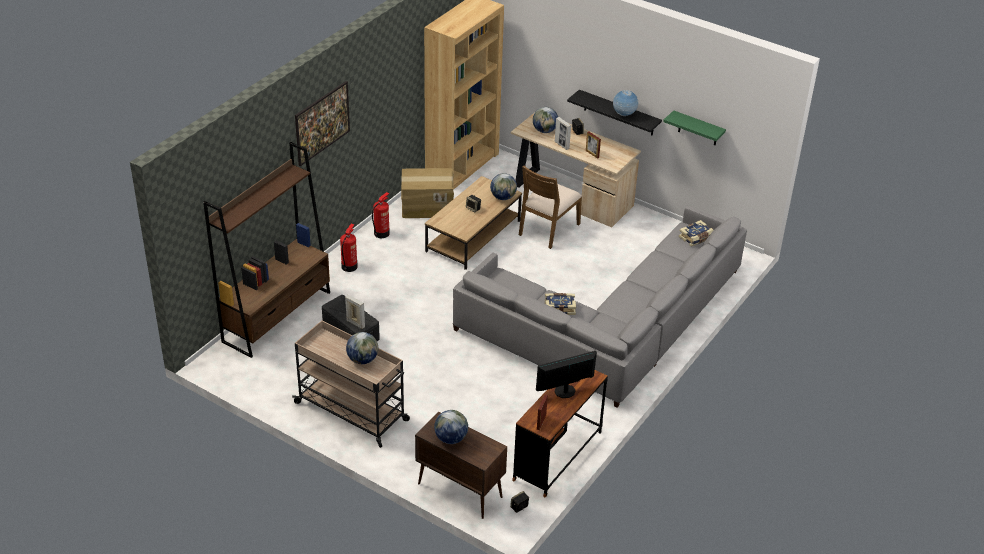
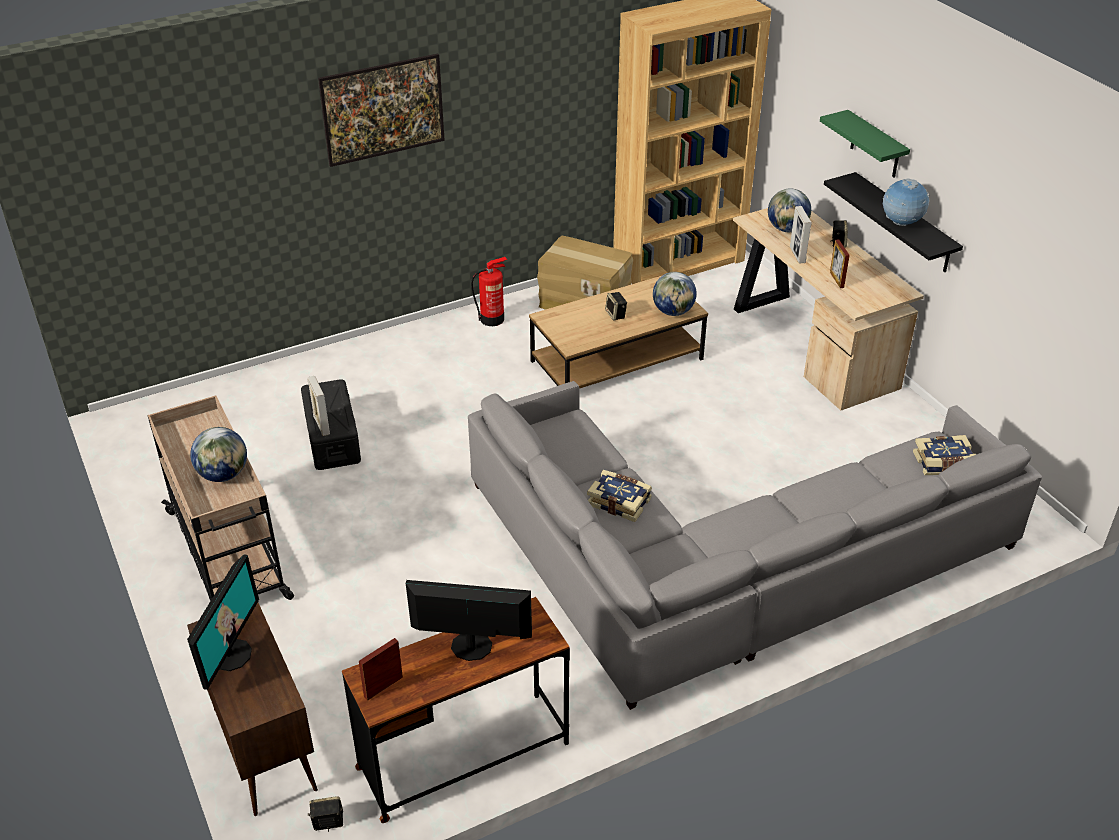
camera: 30 degrees right, 0 degrees up
(277, 316) = (259, 386): brown bookcase -> none
(349, 266) = (411, 349): fire extinguisher -> none
(451, 438) = (231, 655): globe -> monitor
(548, 229) = (736, 383): brown chair -> none
(698, 128) = (1015, 274): green shelf -> green shelf (875, 145)

